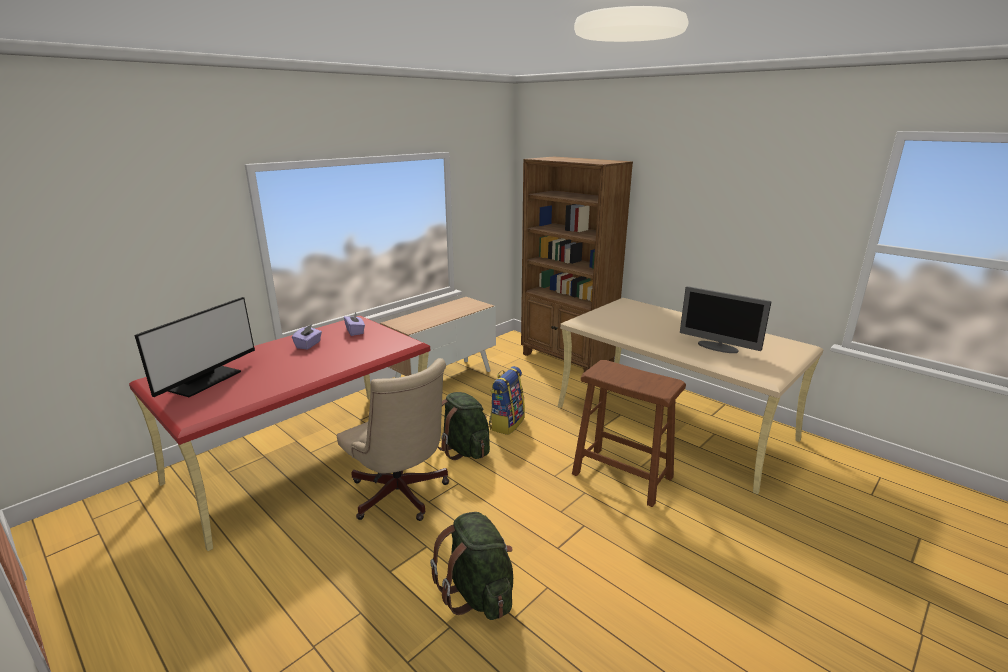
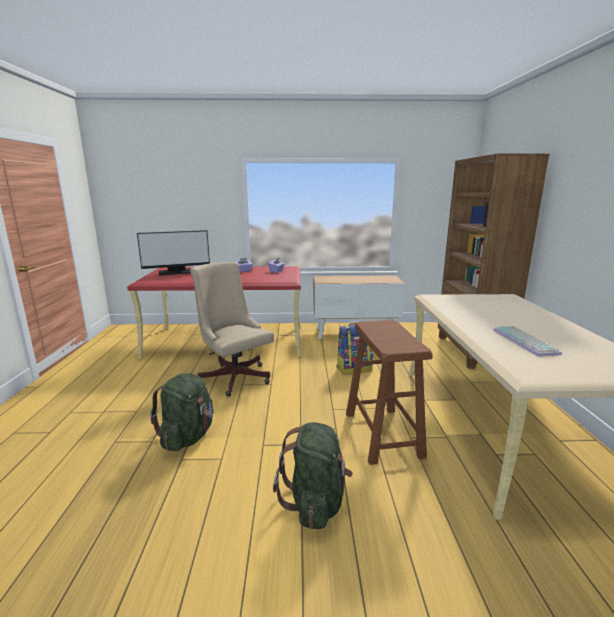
camera: 45 degrees right, 5 degrees down
(401, 497) = (234, 376): beige office chair -> beige office chair turned 135 degrees clockwise
(464, 449) = (304, 370): green backpack -> green backpack (315, 502)
(718, 347) = (526, 342): monitor -> keyboard

